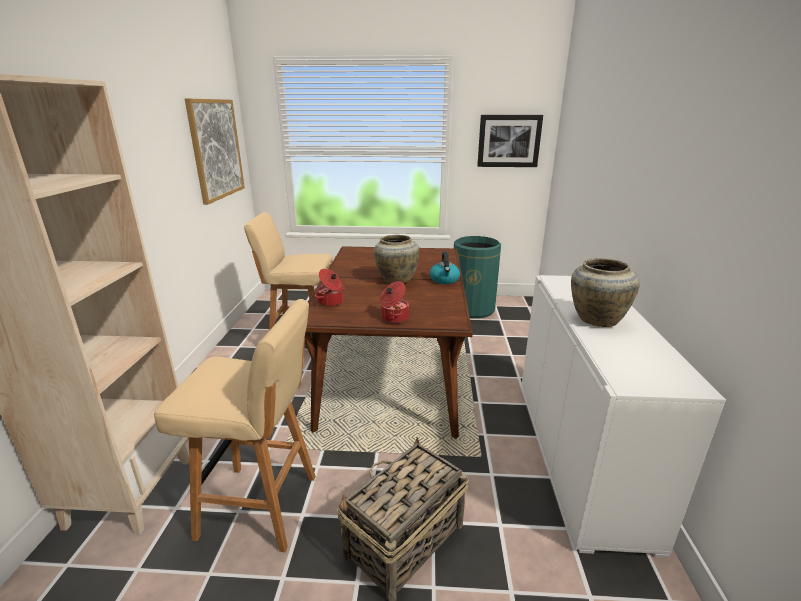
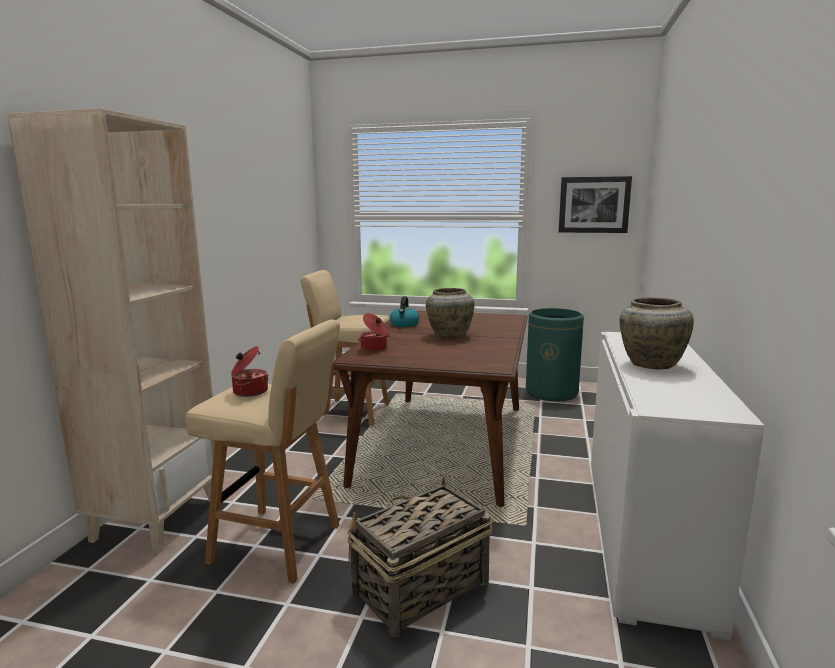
camera: 10 degrees right, 10 degrees down
(216, 149) = (285, 210): picture -> none
(394, 318) = (435, 362): cooking pot -> cooking pot (249, 391)
(444, 280) = (502, 337): kettle -> kettle (404, 324)

